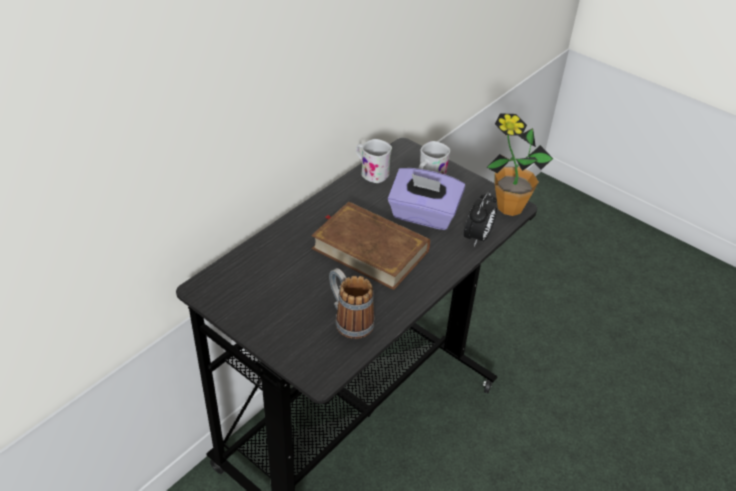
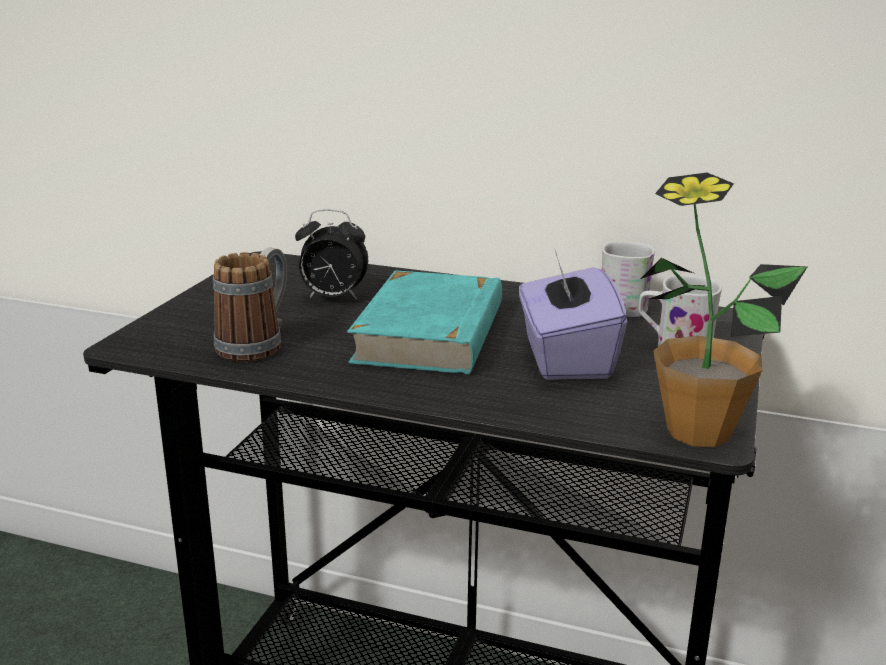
camera: 70 degrees right, 20 degrees down
(370, 249) = (432, 333): brown book -> turquoise book
(477, 238) = (558, 412): alarm clock -> alarm clock (332, 298)

